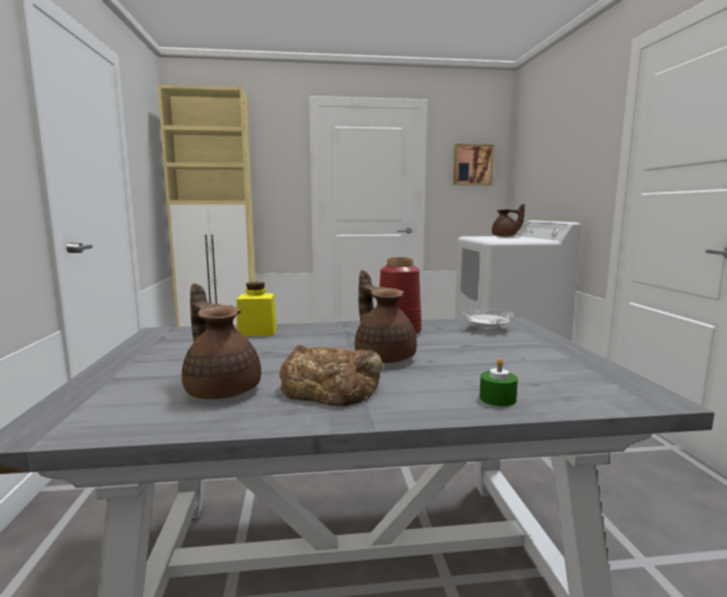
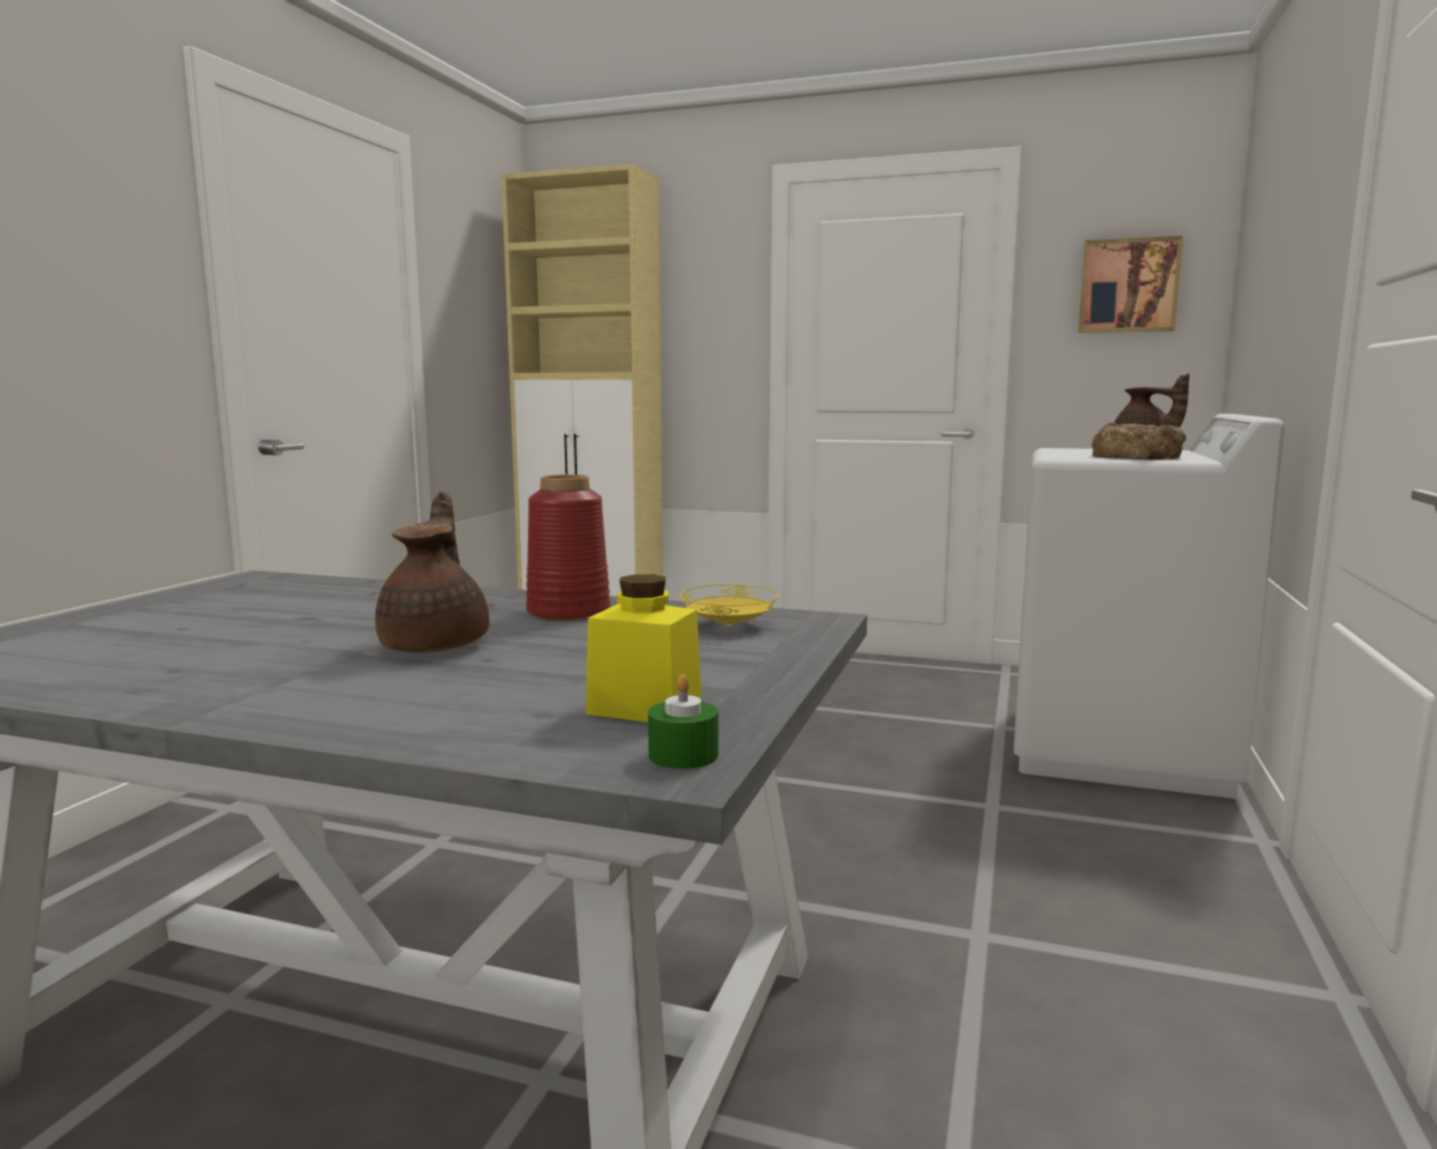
camera: 25 degrees right, 0 degrees up
(222, 389) = (139, 653): brown teapot -> none
(257, 332) = (367, 591): yellow jar -> yellow jar (644, 708)
(331, 386) = (262, 671): bread -> bread (1136, 457)
(487, 329) = (729, 626): white plate -> yellow plate
(497, 399) = (426, 722): green candle -> green candle (683, 755)

